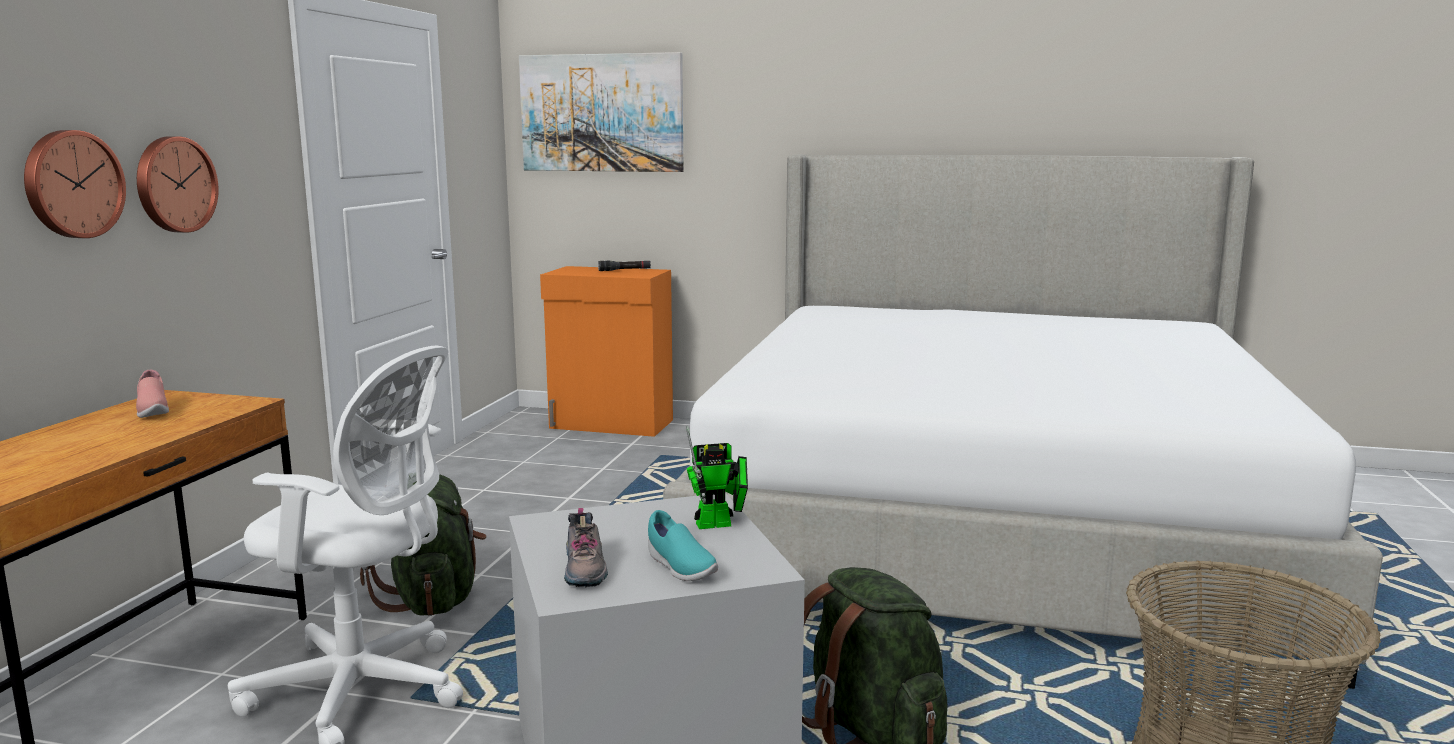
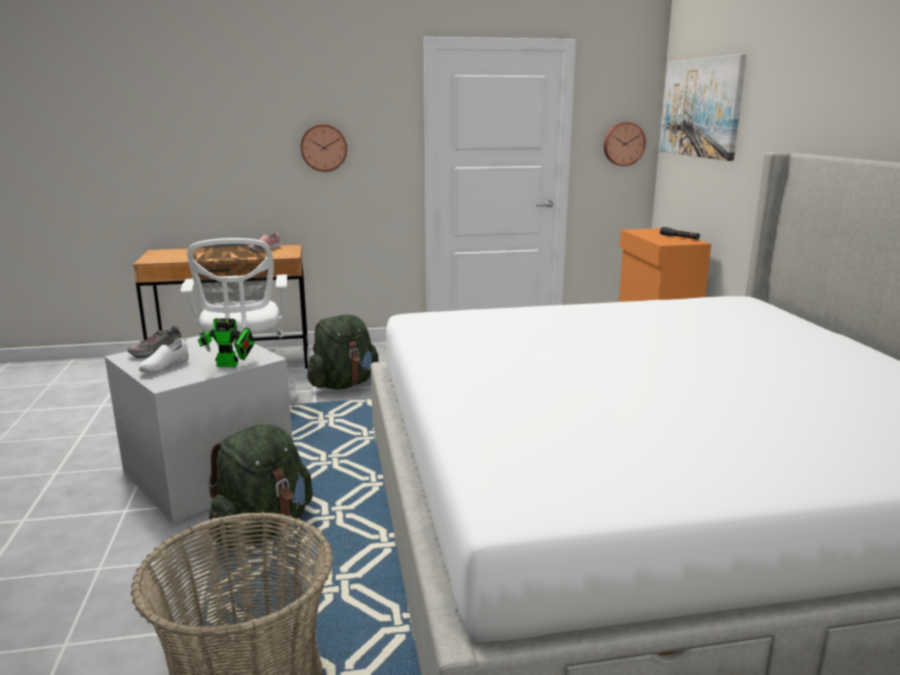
camera: 65 degrees right, 5 degrees up
(71, 184) = (264, 145): wall clock -> wall clock (623, 144)
(679, 567) = (164, 368): turquoise shoe -> white shoe
(719, 524) = (230, 365): toy robot -> toy robot turned 45 degrees counterclockwise

